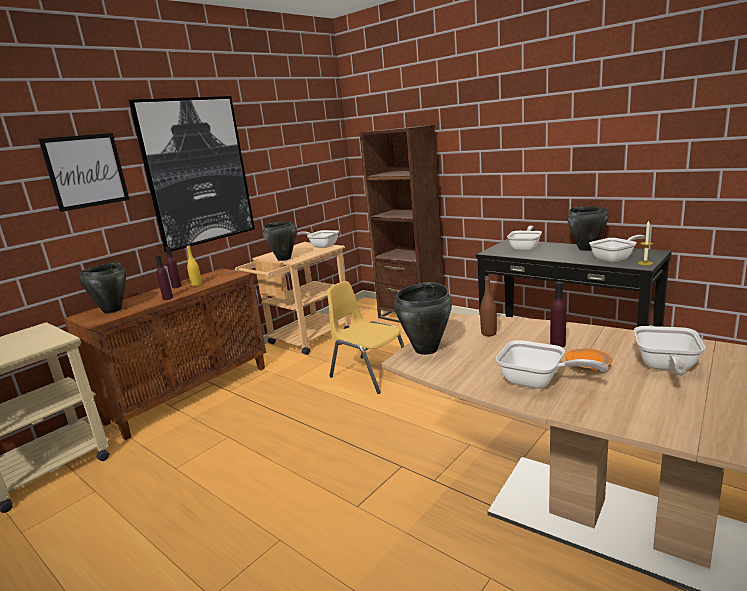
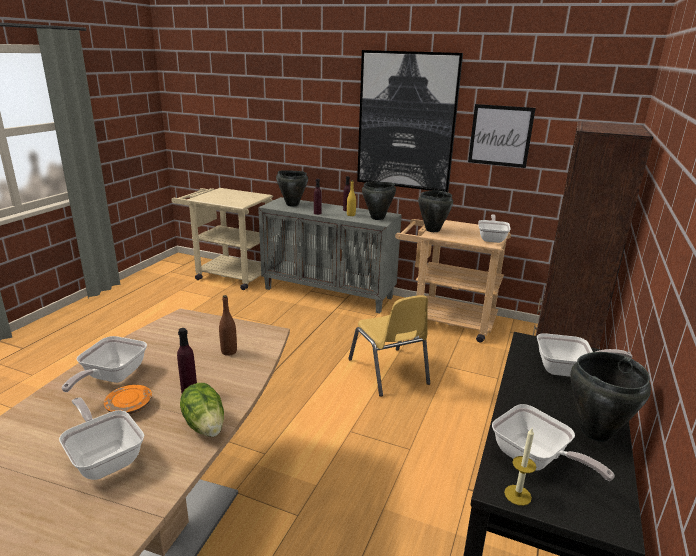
camera: 70 degrees right, 5 degrees up
(86, 171) = (319, 102): picture -> picture (500, 136)
(190, 393) = (329, 293): brown cabinet -> grey cabinet
(370, 373) = (388, 372): yellow chair -> yellow chair turned 135 degrees clockwise
(426, 349) = (200, 324): black cooking pot -> black cooking pot (377, 218)
(605, 335) = (205, 425): none -> lettuce
(665, 368) = (105, 458): frying pan -> frying pan turned 45 degrees clockwise

